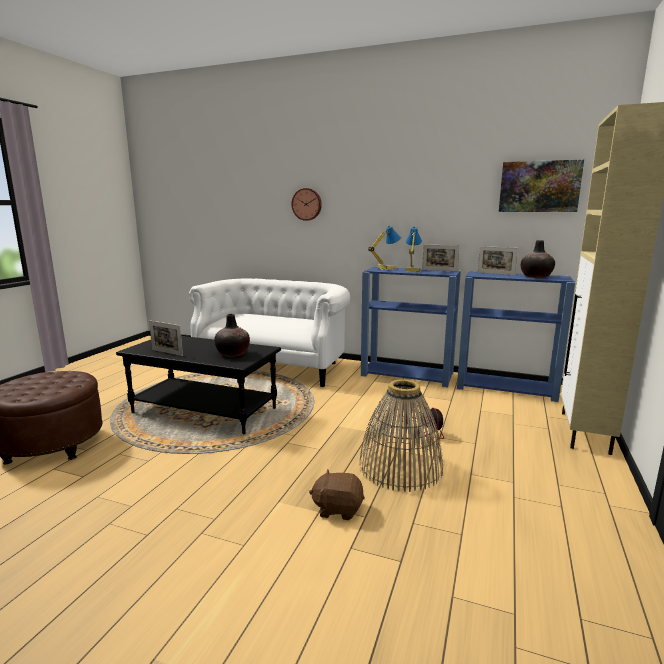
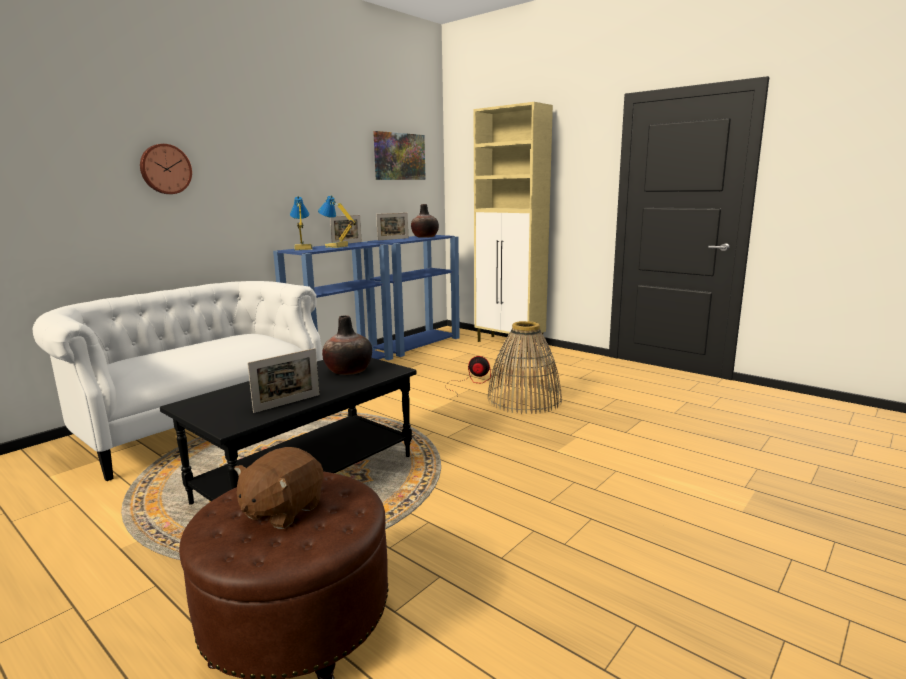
camera: 70 degrees left, 0 degrees up
(338, 508) = (575, 429): brown plush toy -> brown plush toy (282, 510)

